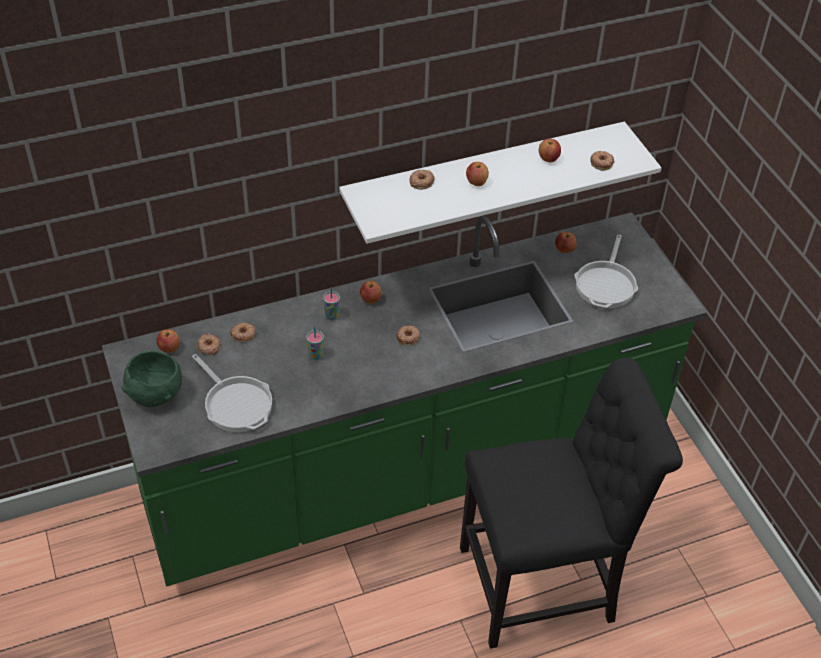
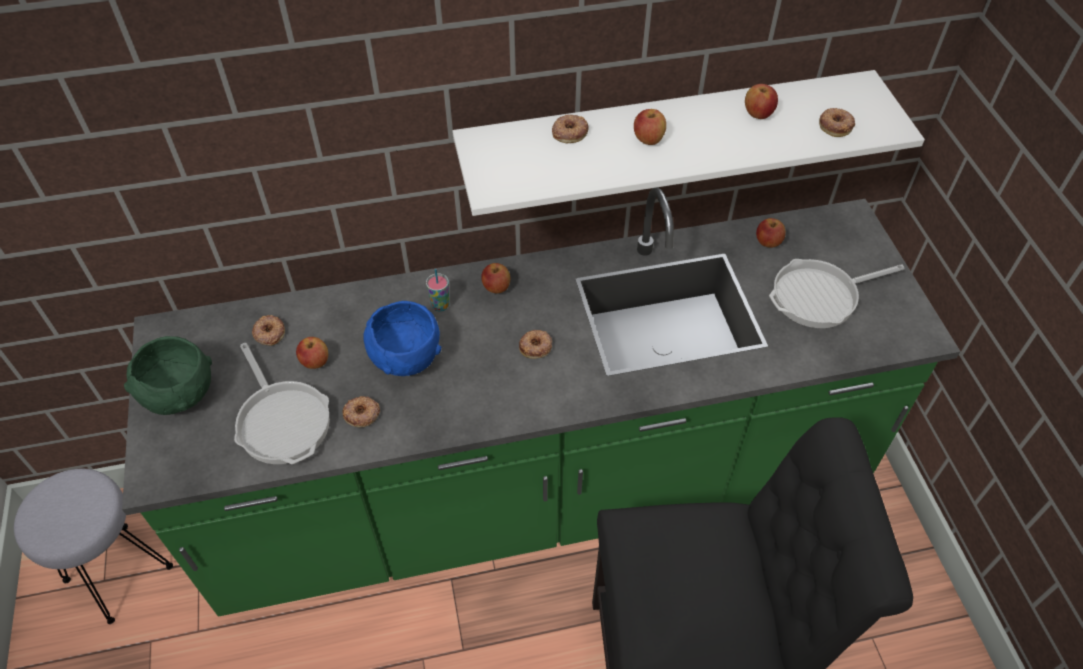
camera: 10 degrees right, 5 degrees up
(67, 570) = (120, 571): none -> grey stool
(169, 349) = (218, 330): apple -> apple (315, 362)
(243, 334) = (318, 320): donut -> donut (362, 414)
(316, 355) = (406, 360): cup -> blue bowl
(606, 284) = (820, 296): frying pan -> frying pan turned 45 degrees clockwise

